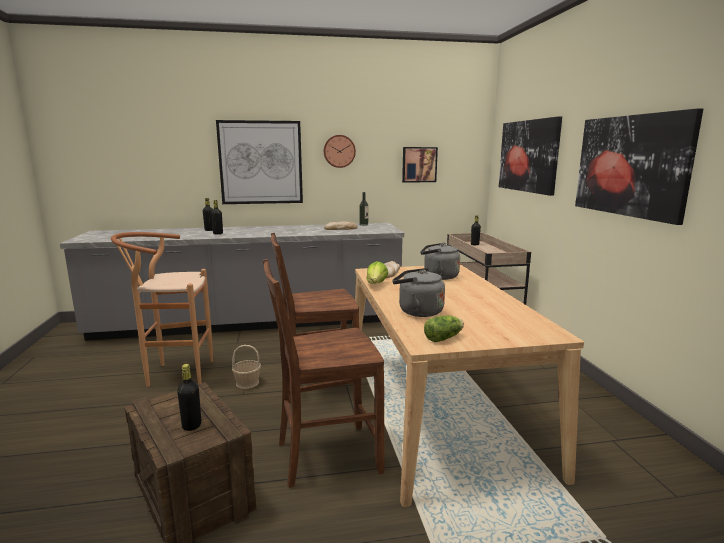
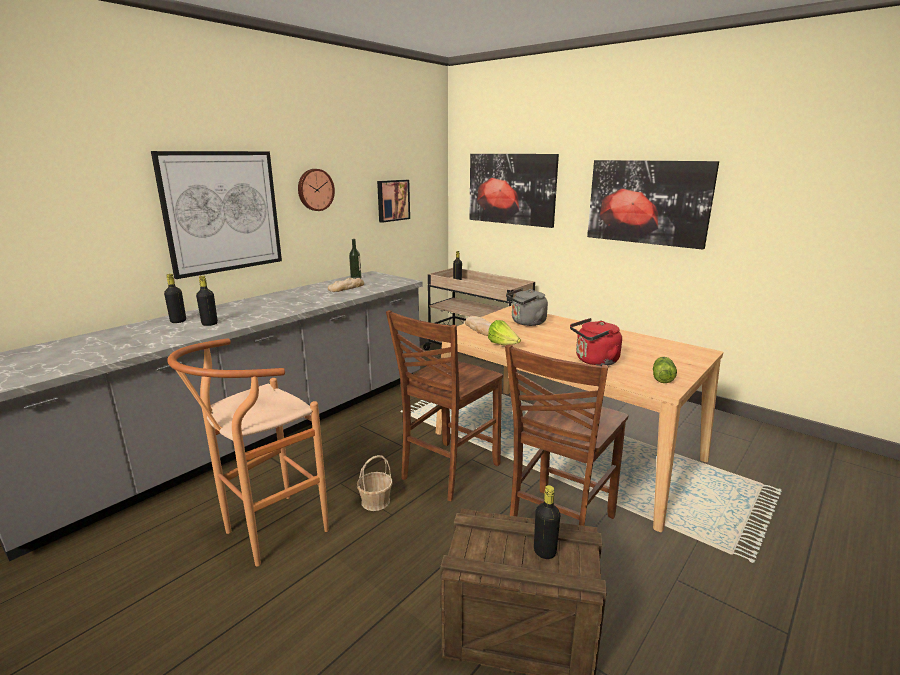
camera: 40 degrees left, 5 degrees up
(417, 311) = (594, 361): grey kettle -> red kettle

